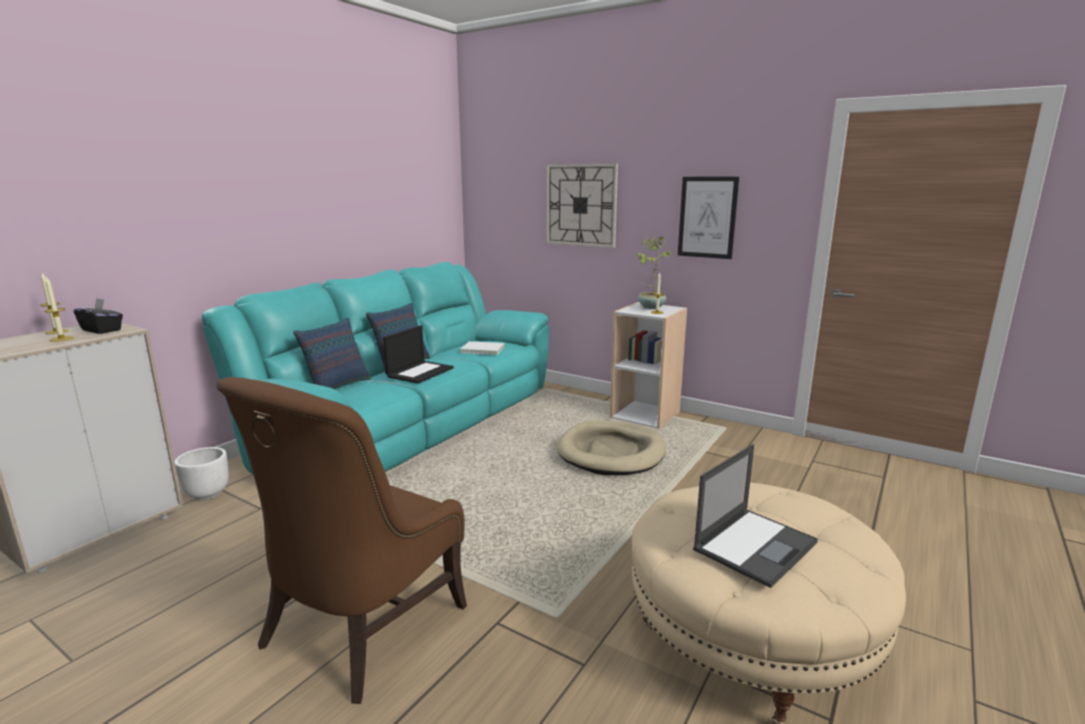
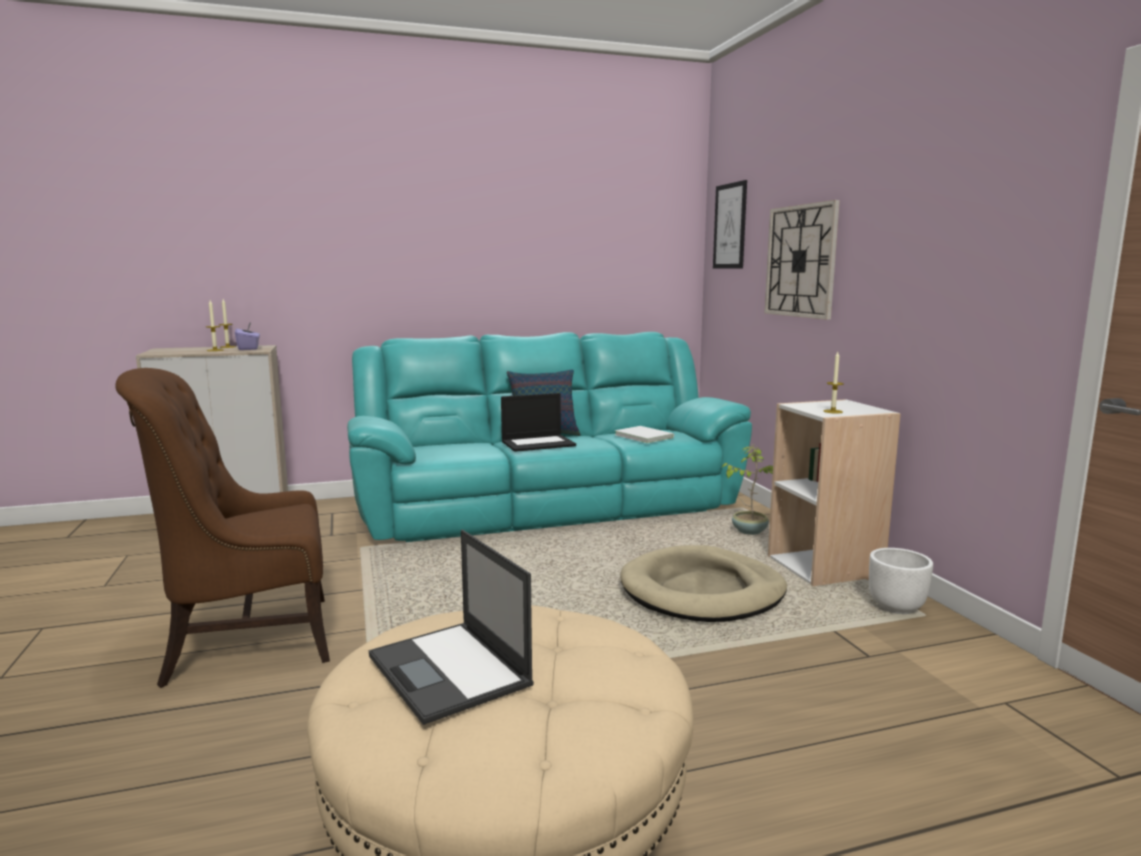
camera: 40 degrees right, 5 degrees down
(102, 330) = (249, 349): black tissue box -> purple tissue box
(208, 493) = (320, 514): white planter -> white planter (896, 607)
(338, 388) = (452, 443): blue pillow -> none
(650, 307) = (843, 406): potted plant -> potted plant (748, 531)
(707, 217) = (935, 272): picture -> picture (730, 226)
(755, 545) = (450, 671): laptop -> laptop turned 60 degrees clockwise

